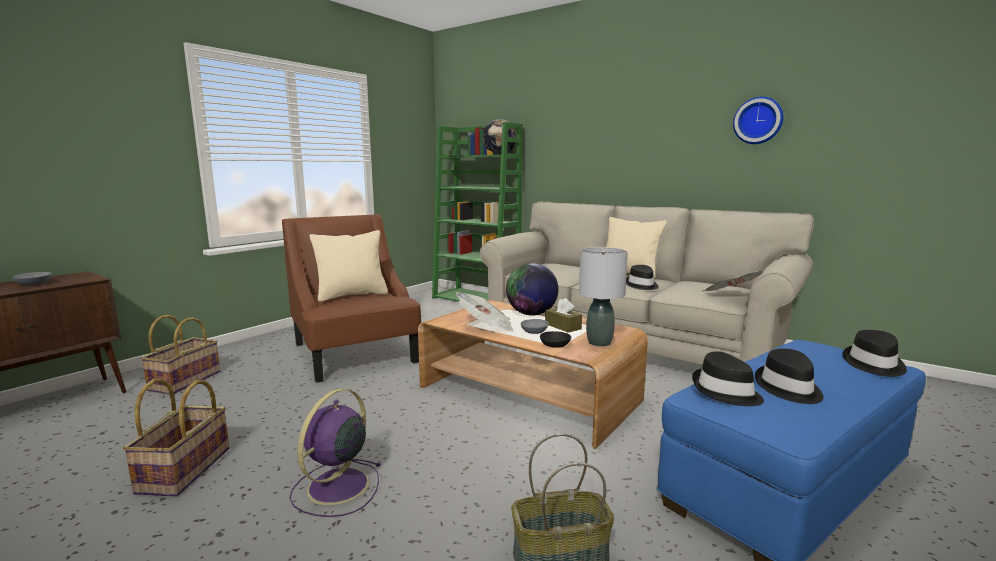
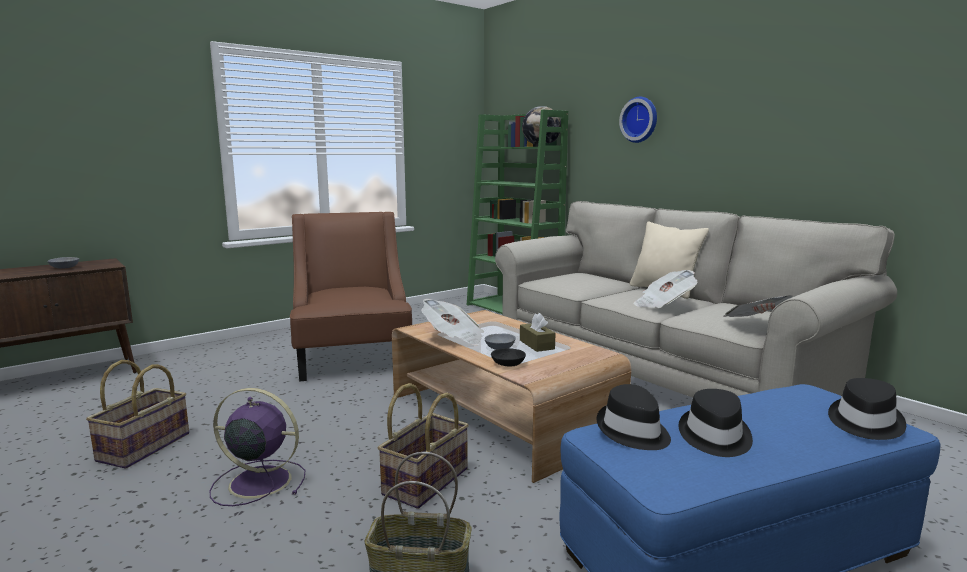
camera: 15 degrees right, 0 degrees up
(185, 381) = (188, 367): basket -> basket (425, 481)
(336, 487) = (257, 482): purple fan -> purple fan turned 60 degrees clockwise
(352, 295) = (346, 295): beige pillow -> none
(531, 314) = (515, 328): globe -> none
(599, 342) = (559, 365): grey table lamp -> none
(641, 285) = (663, 305): black hat -> newspaper
(758, 120) = (833, 105): wall clock -> wall clock (640, 120)

